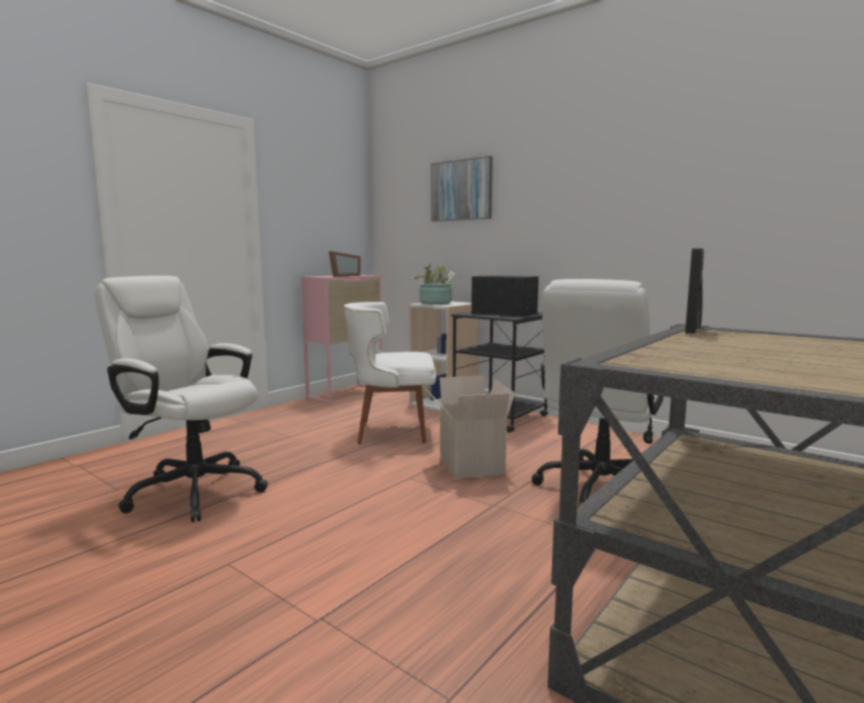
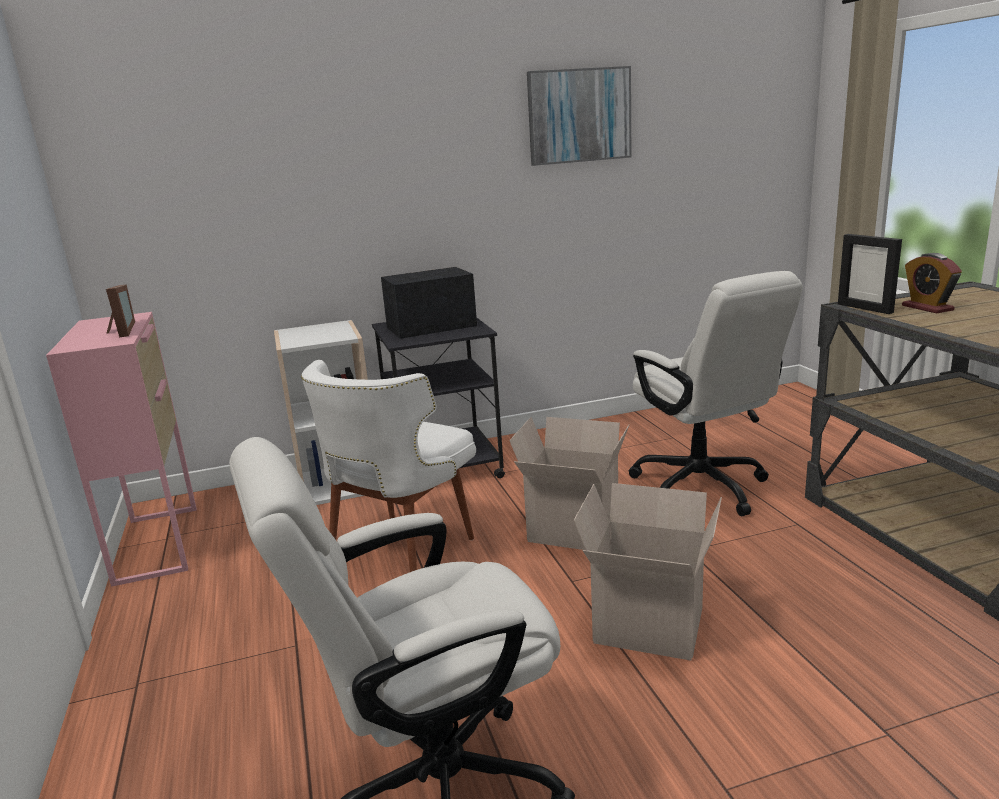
camera: 55 degrees left, 10 degrees up
(377, 509) = (646, 628): none -> cardboard box
(435, 303) = (308, 337): potted plant -> none
(461, 190) = (283, 144): picture -> picture (579, 116)
(753, 339) = (927, 308): none -> alarm clock

